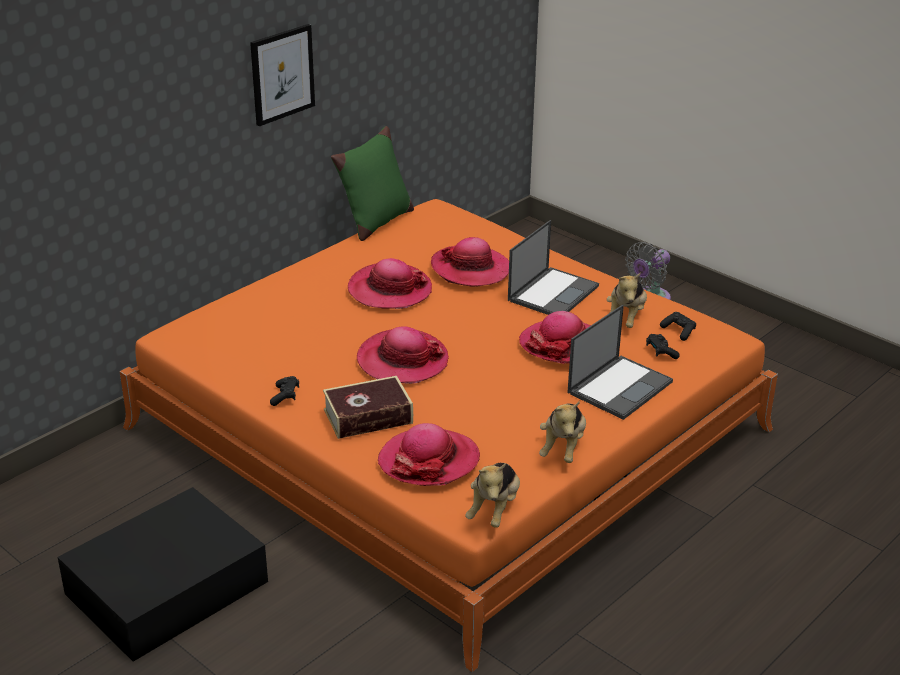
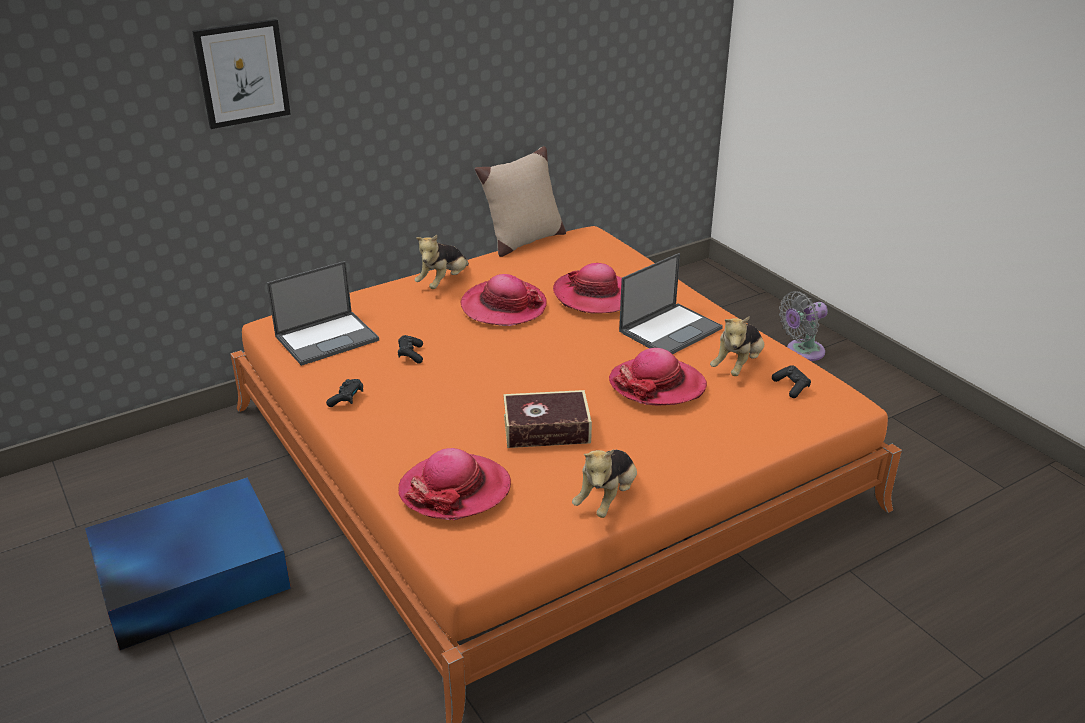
camera: 15 degrees right, 0 degrees up
(164, 588) = (189, 577): black storage box -> blue storage box
(282, 74) = (422, 77): picture -> picture (242, 73)
(368, 416) = (416, 432): book -> book (546, 429)
(376, 223) = (523, 241): green pillow -> beige pillow
(402, 360) = (480, 378): hat -> none
(494, 509) = (498, 557): plush toy -> plush toy (443, 282)
(620, 386) = (700, 439): laptop -> laptop (328, 338)
(661, 352) = (762, 407): black game controller -> black game controller (410, 355)

